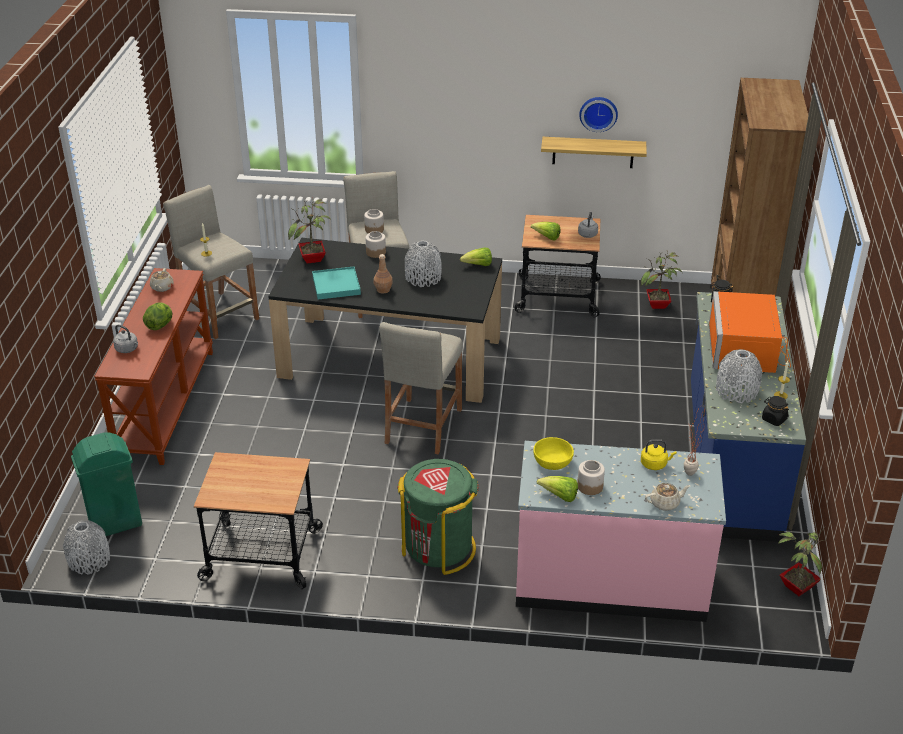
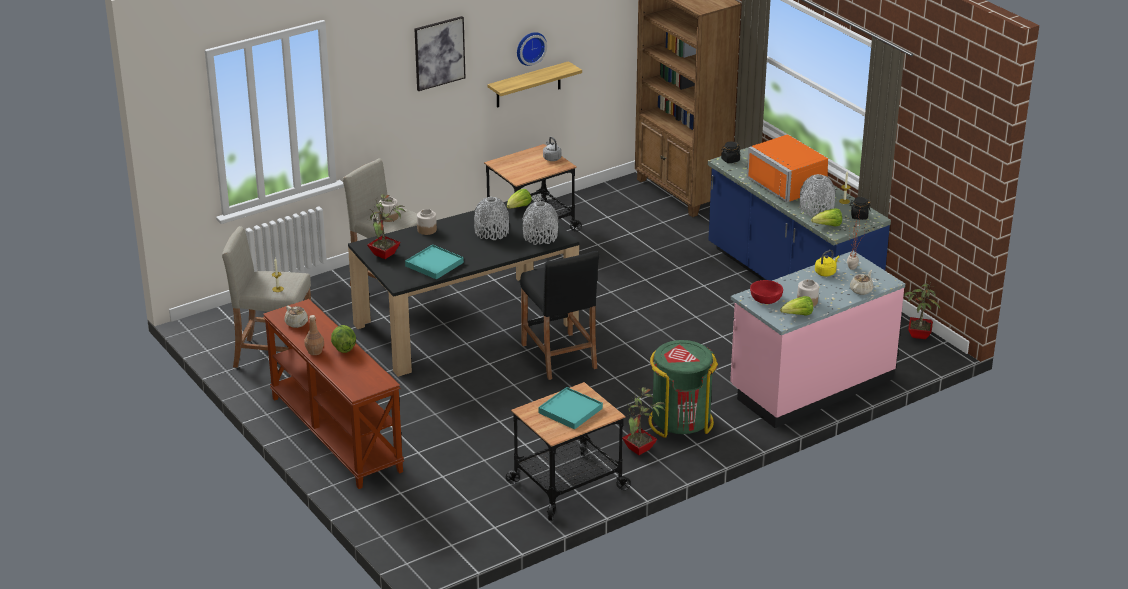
camera: 40 degrees left, 5 degrees down
(89, 560) = (447, 553): grey vase -> grey vase (540, 237)
(115, 523) = (428, 524): green trash can -> none
(127, 349) = (346, 374): grey kettle -> none
(257, 481) = (570, 410): none -> turquoise tray
(383, 289) = (475, 252): brown bottle -> brown bottle (314, 351)
(423, 426) = (559, 356): beige stool -> black stool
(487, 87) = (439, 53): none -> picture
(547, 237) = (525, 172): lettuce -> lettuce (828, 226)
(552, 461) = (765, 299): yellow bowl -> red bowl
(657, 306) = (611, 204): potted plant -> potted plant (640, 450)

